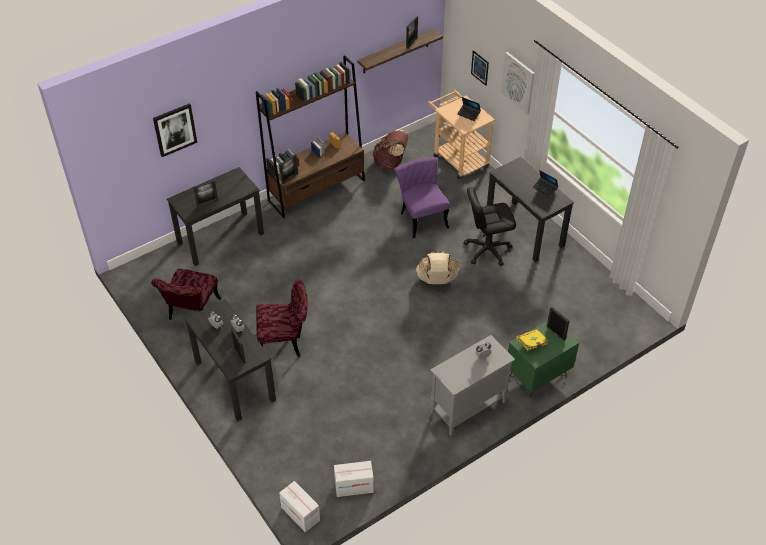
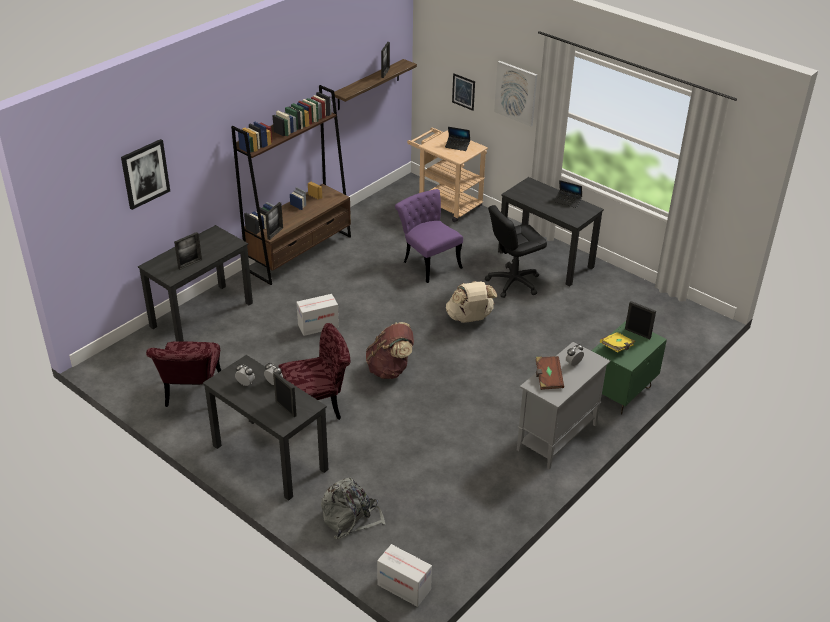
camera: 15 degrees left, 10 degrees down
(279, 447) = (350, 518): none -> grey backpack
(354, 486) = (457, 544): cardboard box -> cardboard box (318, 326)
(390, 163) = (374, 217): brown backpack -> brown backpack (390, 369)
(456, 367) = (548, 378): none -> brown book

